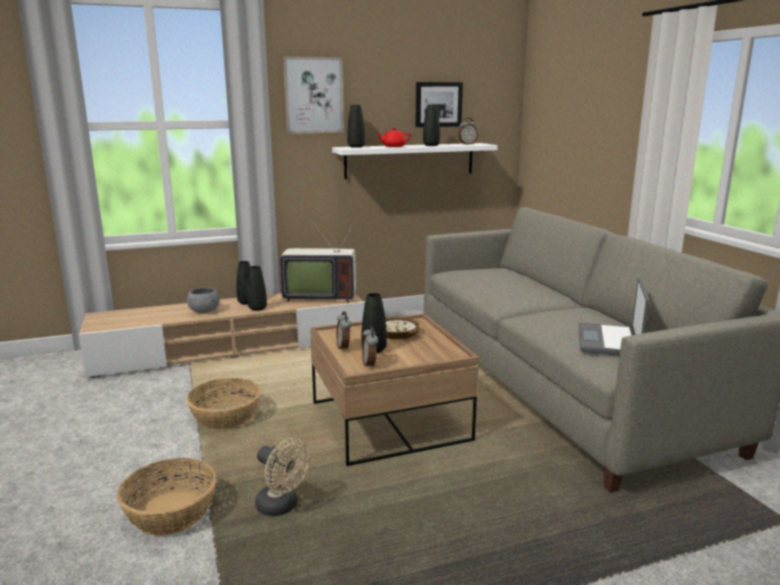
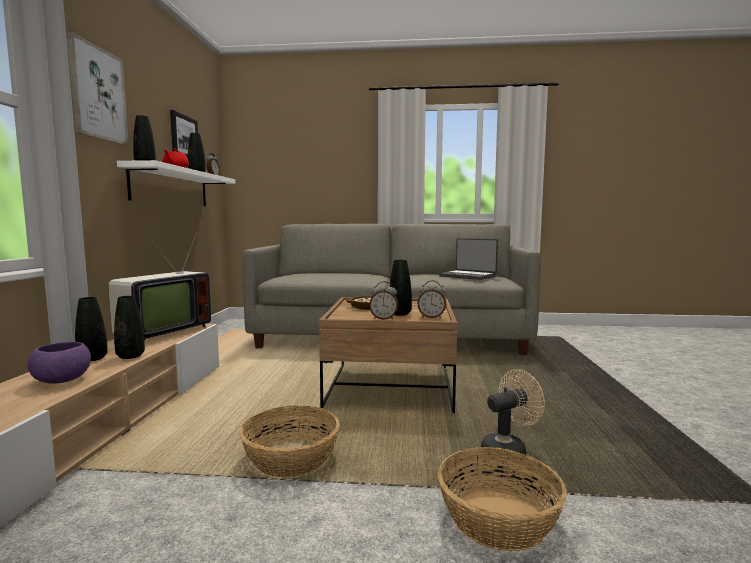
camera: 65 degrees left, 10 degrees down
(204, 311) = (62, 380): grey bowl -> purple bowl

